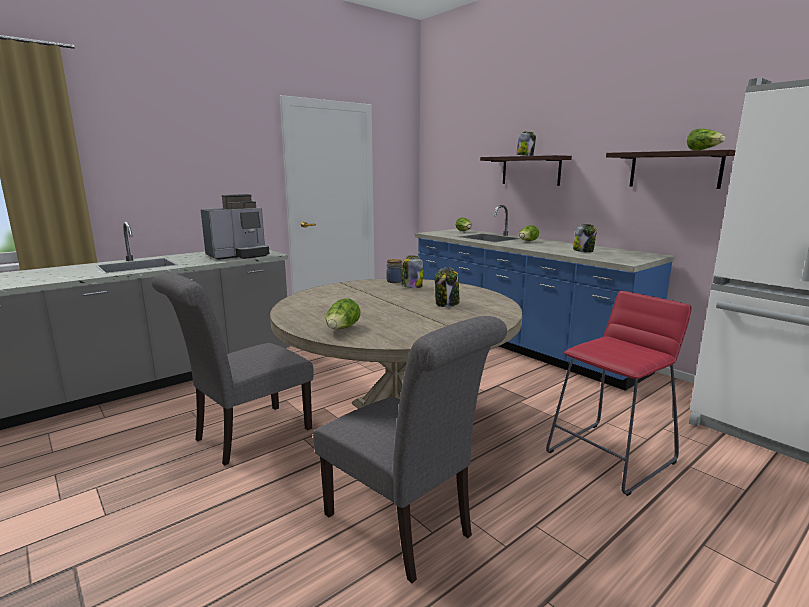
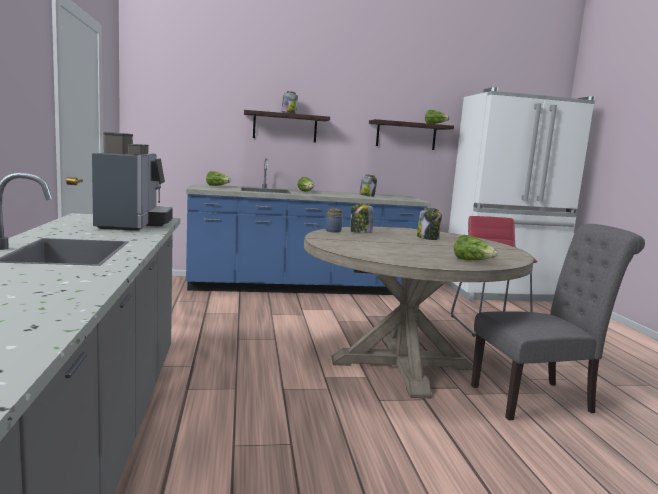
camera: 60 degrees left, 5 degrees down
(247, 436) = (345, 424): grey chair -> none

